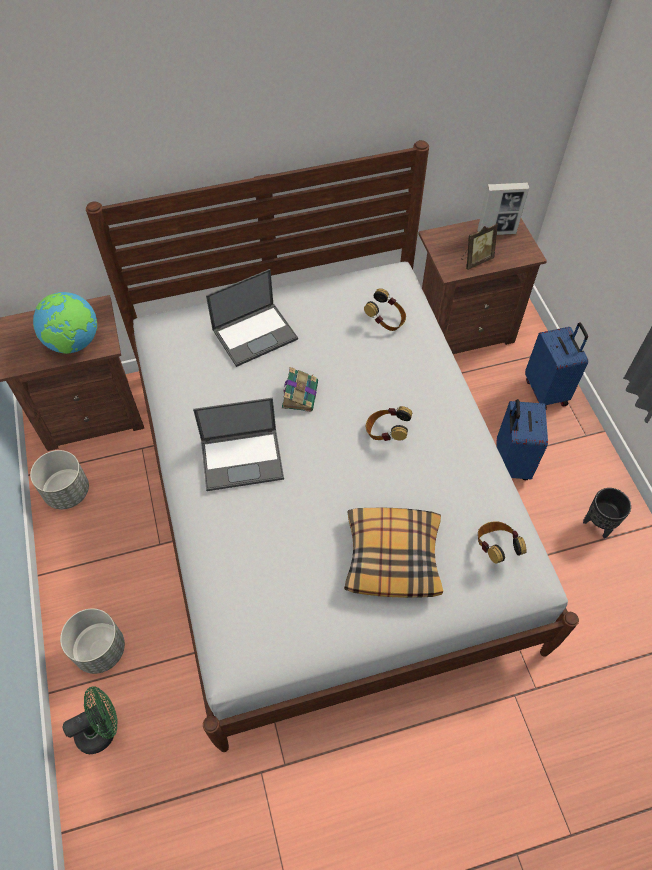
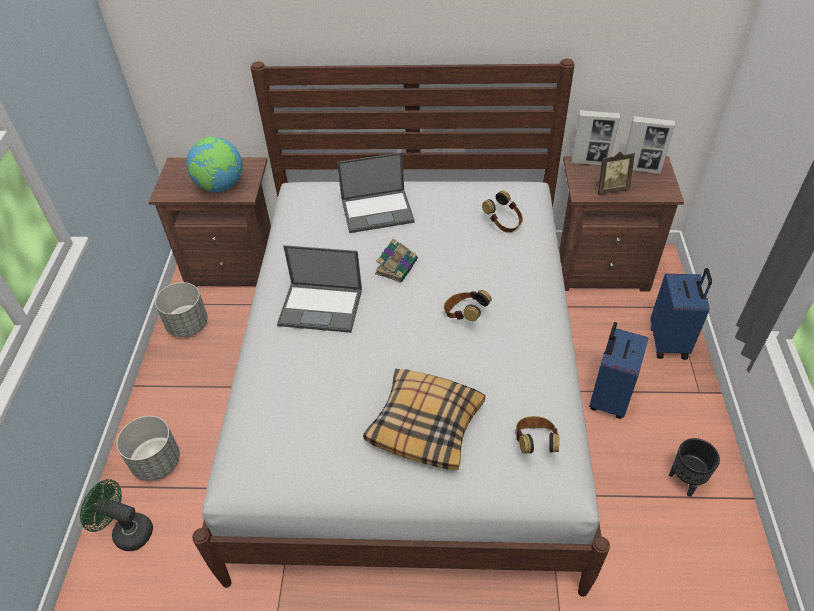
camera: 20 degrees right, 10 degrees down
(101, 729) = (127, 531): green fan -> green fan turned 150 degrees counterclockwise
(446, 233) = (590, 162): none -> picture frame

